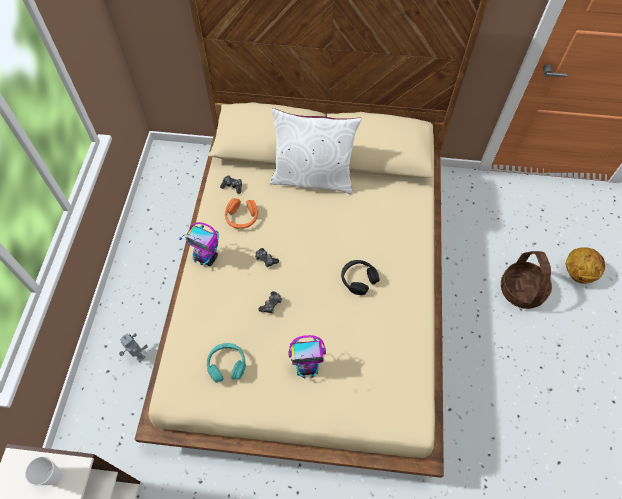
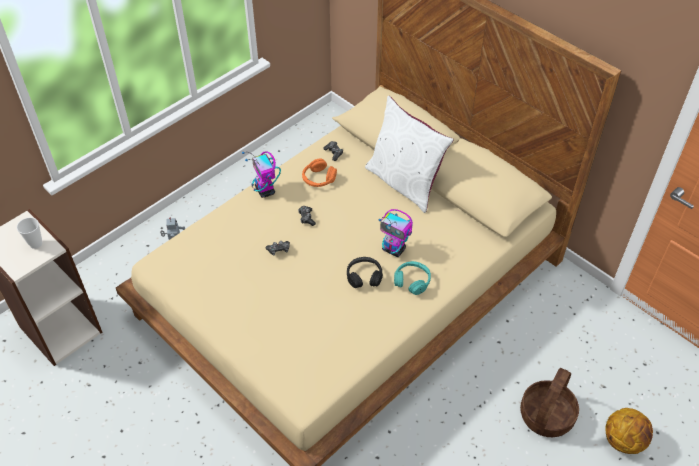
camera: 40 degrees right, 10 degrees down
(227, 364) = (208, 268): turquoise headphones -> turquoise headphones (412, 281)
(307, 367) = (263, 309): toy robot -> toy robot (394, 249)

